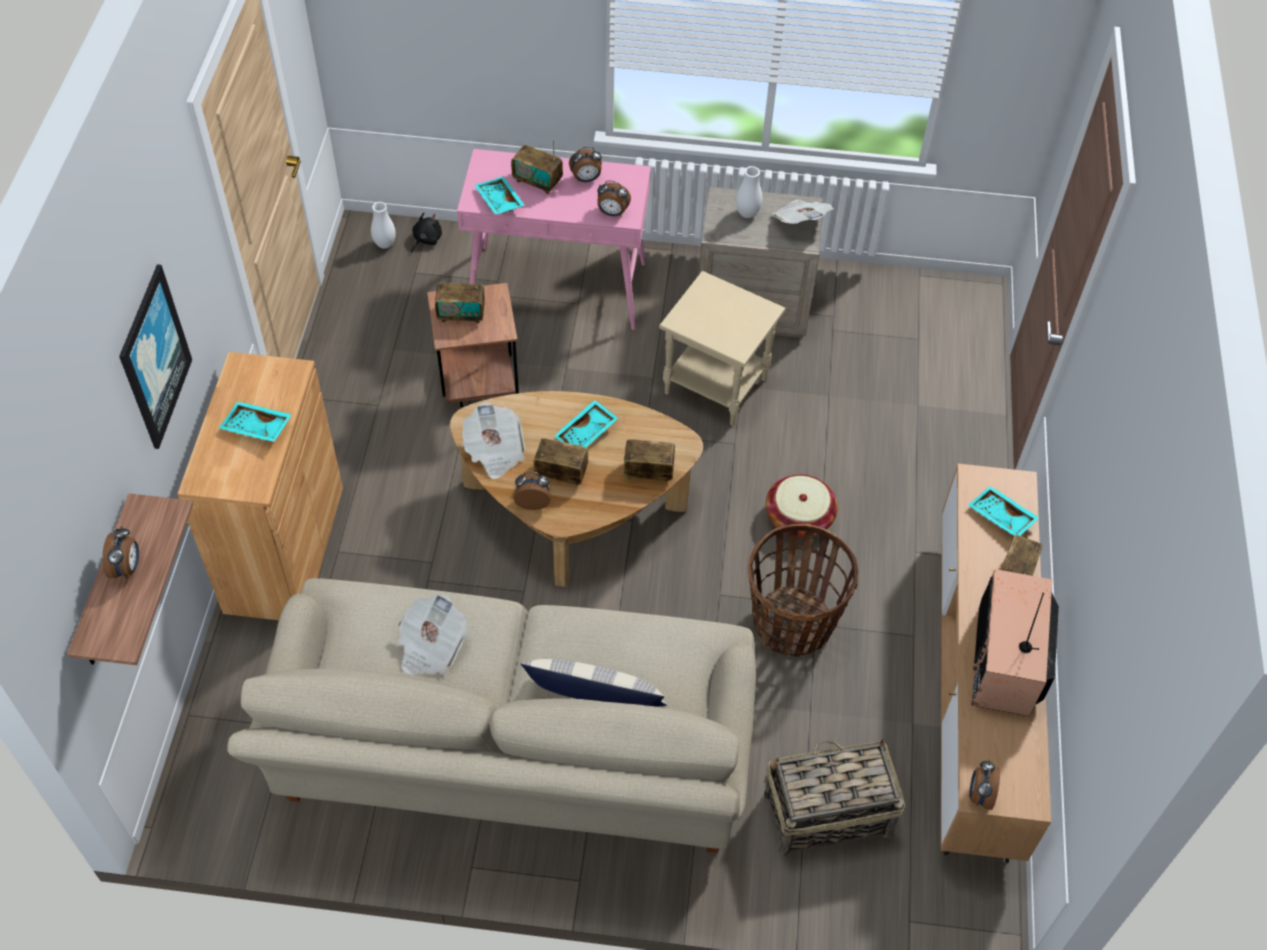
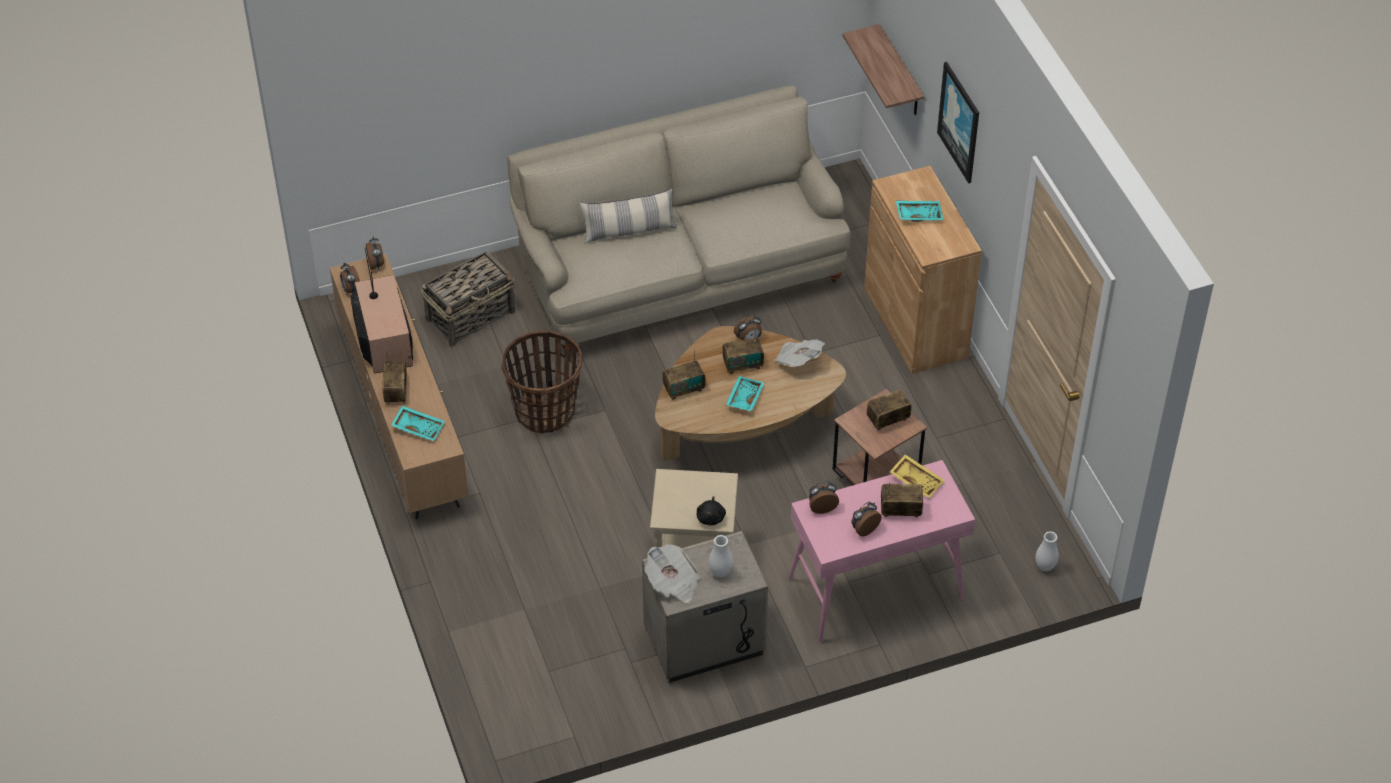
camera: 155 degrees right, 5 degrees down
(127, 568) = (887, 65): alarm clock -> alarm clock (351, 290)
(426, 239) = (1016, 586): black plush toy -> black plush toy (711, 517)
(431, 647) = (743, 219): newspaper -> none
(498, 201) = (917, 480): turquoise tray -> yellow tray
(799, 517) = (576, 483): basket -> none

